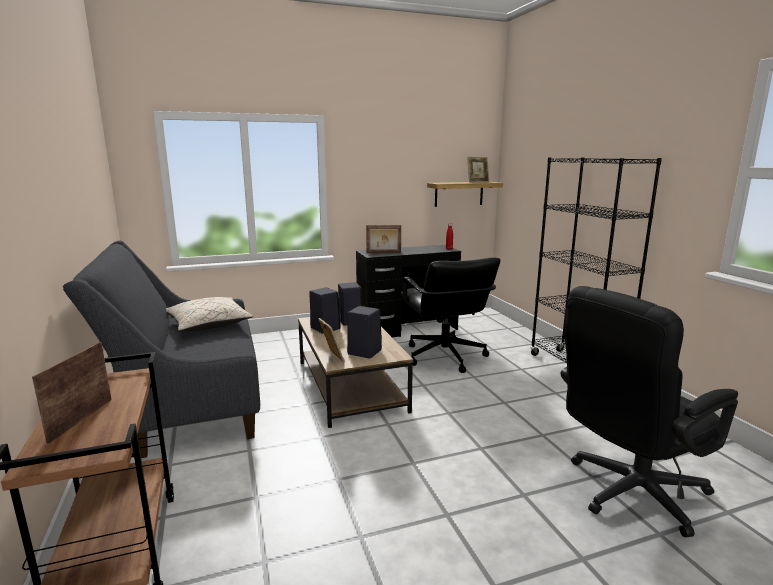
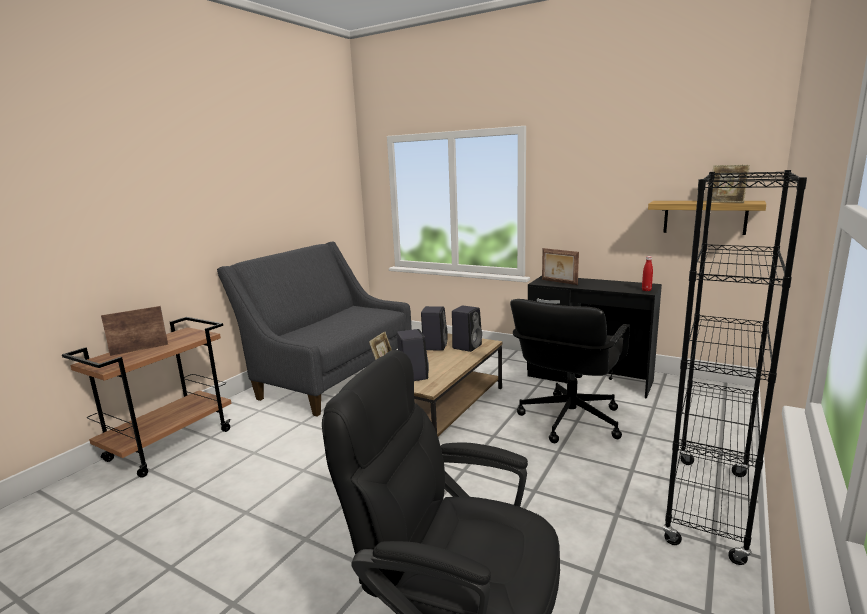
camera: 50 degrees right, 0 degrees up
(208, 324) = (354, 318): beige pillow -> none

